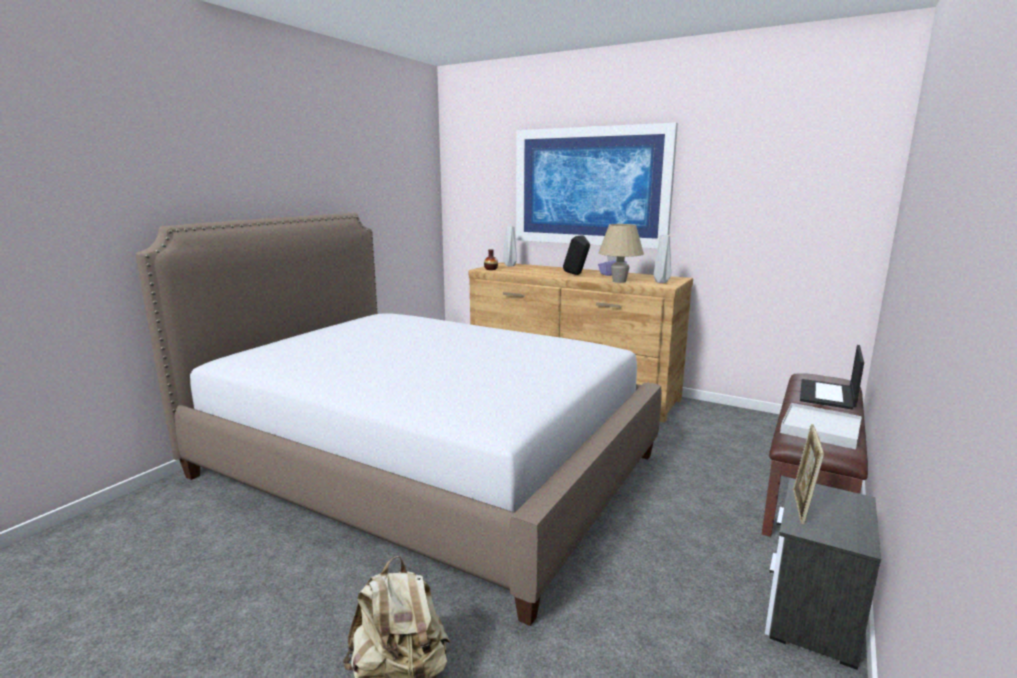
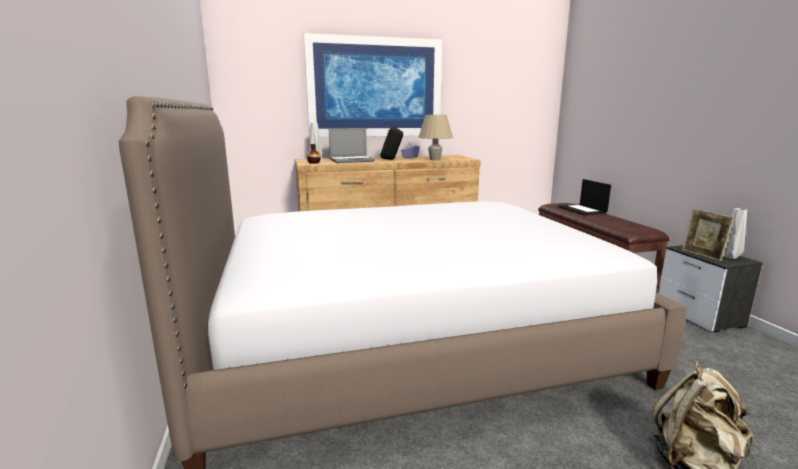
camera: 45 degrees left, 0 degrees up
(533, 271) = (352, 160): none -> laptop
(662, 282) = (457, 157): grey vase -> grey vase (730, 257)
(820, 429) = (622, 223): white tray -> none

